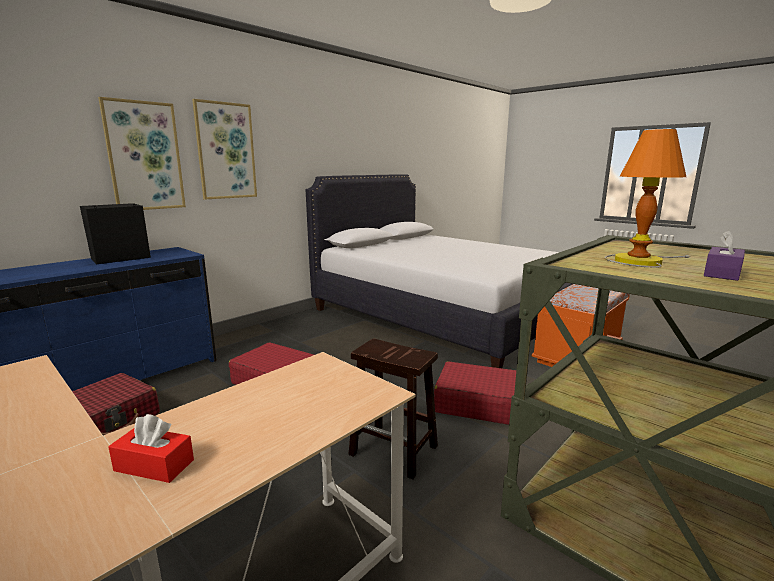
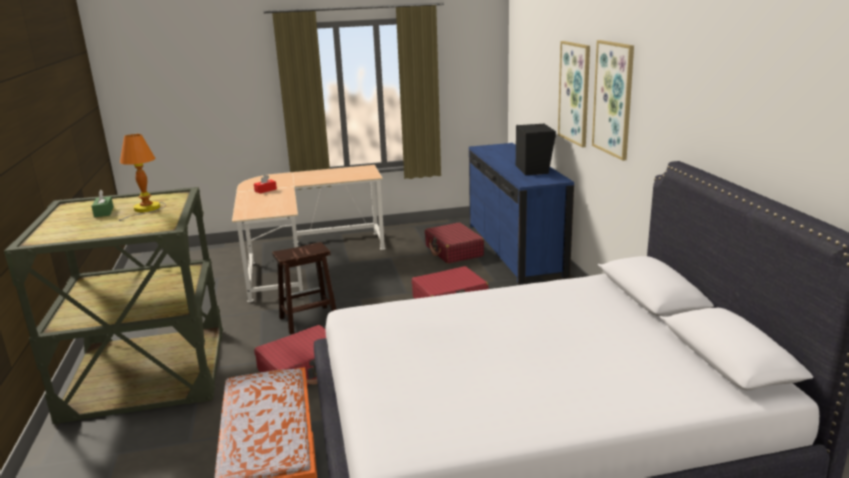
camera: 125 degrees right, 5 degrees up
(722, 273) = (104, 212): purple tissue box -> green tissue box

